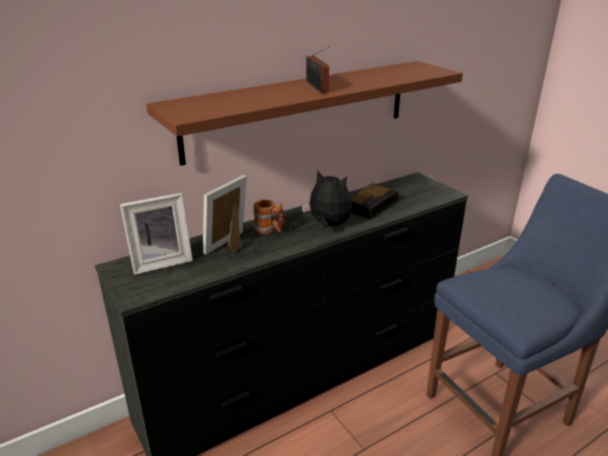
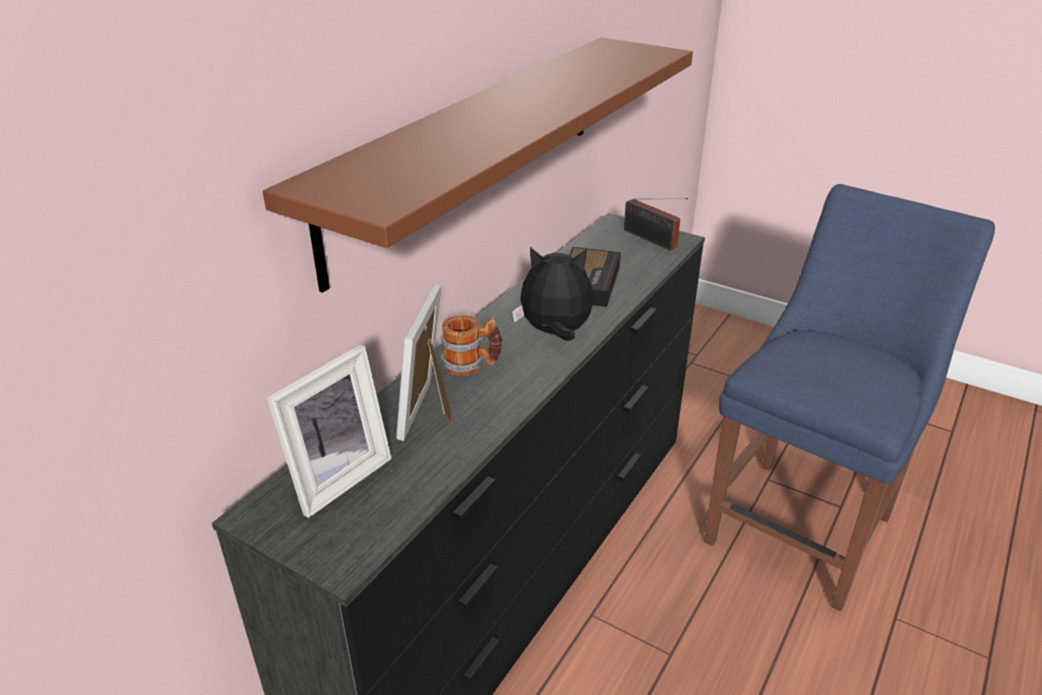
camera: 25 degrees left, 5 degrees up
(317, 87) = (522, 107): radio -> radio (652, 240)

